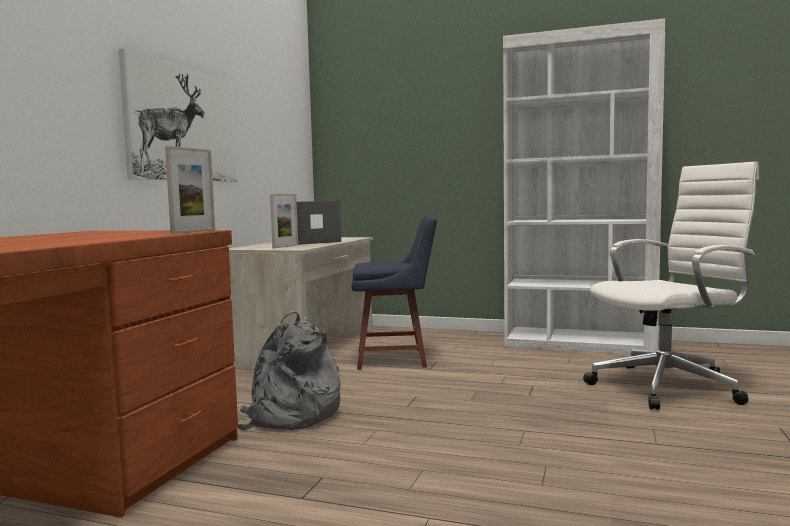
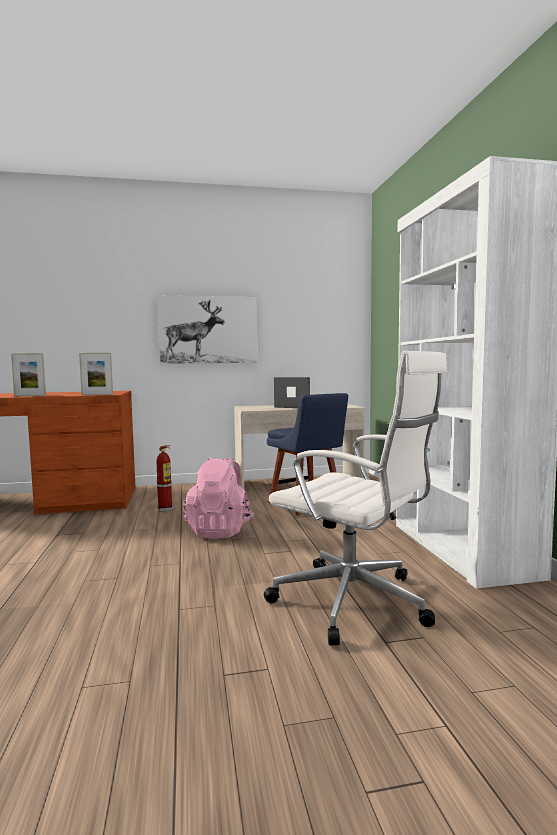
camera: 60 degrees right, 0 degrees up
(285, 246) = (260, 408): picture frame -> picture frame (30, 396)
(289, 416) = (165, 509): grey backpack -> fire extinguisher
(432, 401) = (220, 530): none -> pink backpack

